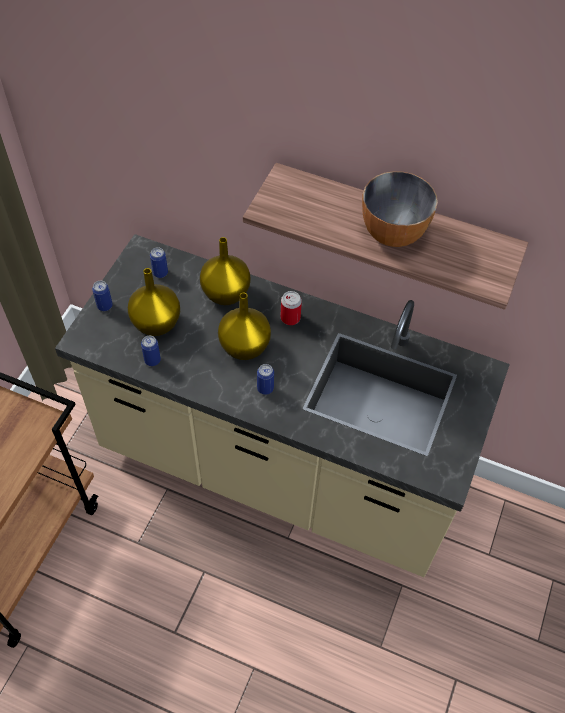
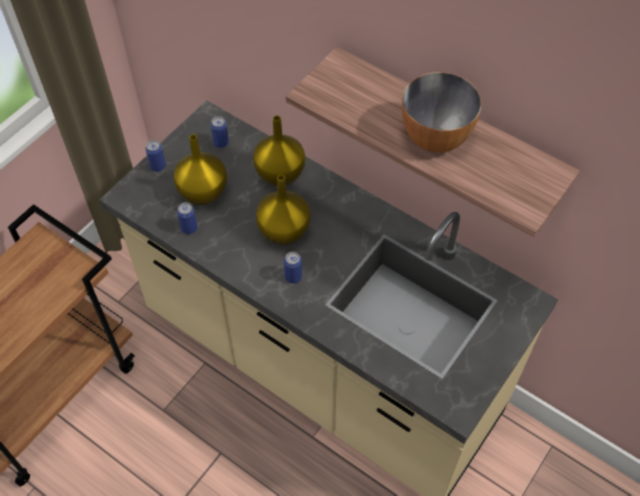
camera: 15 degrees right, 0 degrees up
(290, 318) = (338, 210): can -> none

